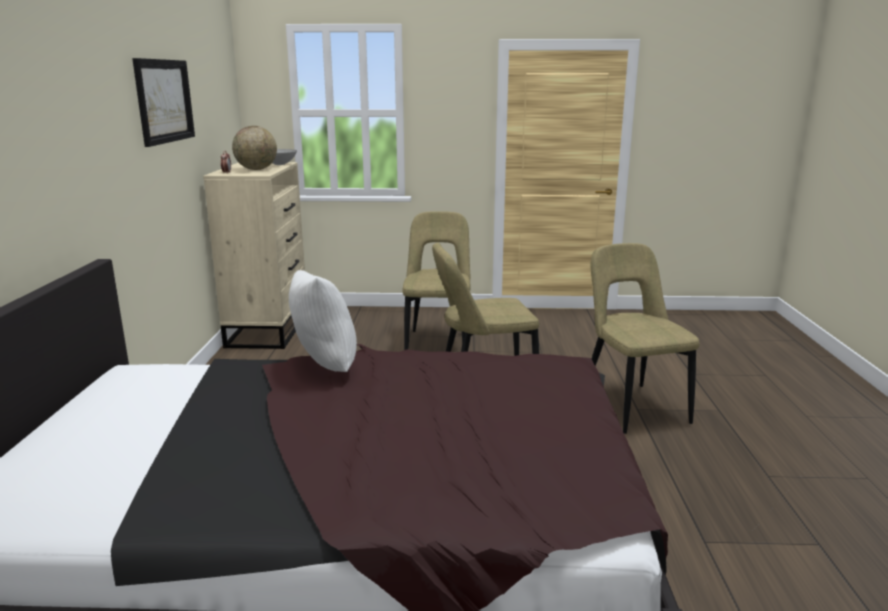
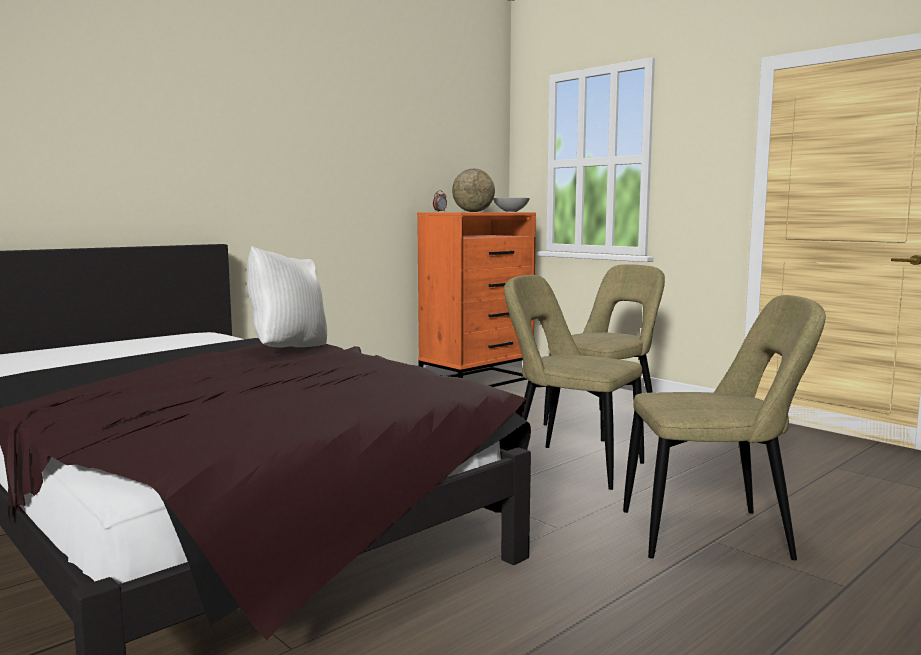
camera: 45 degrees right, 10 degrees down
(164, 101) = (366, 137): picture -> none
(269, 329) = (478, 380): beige dresser -> orange dresser
(631, 405) = (713, 535): beige chair -> beige chair turned 60 degrees clockwise

